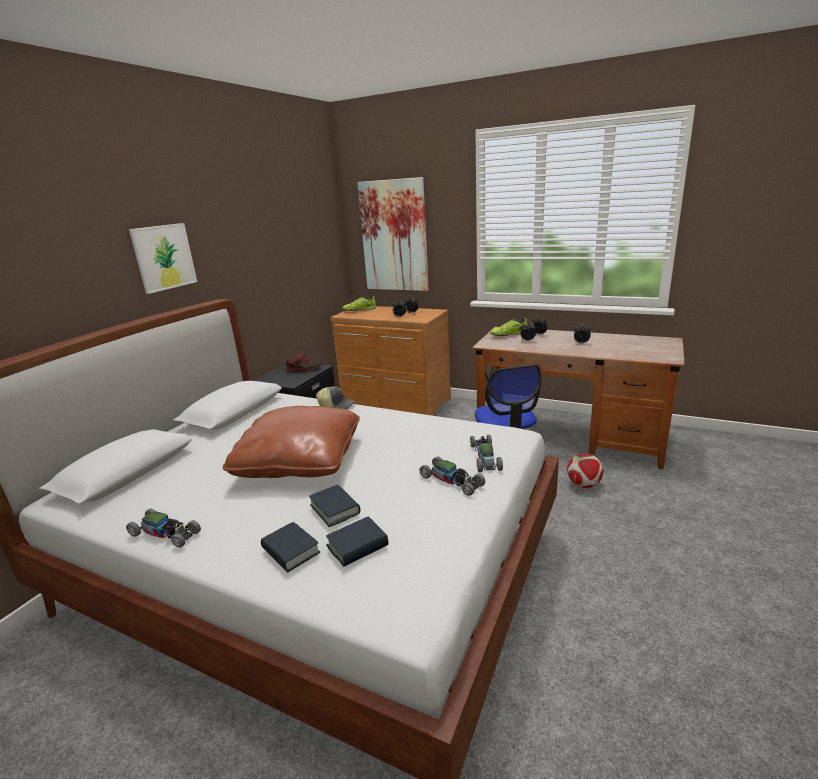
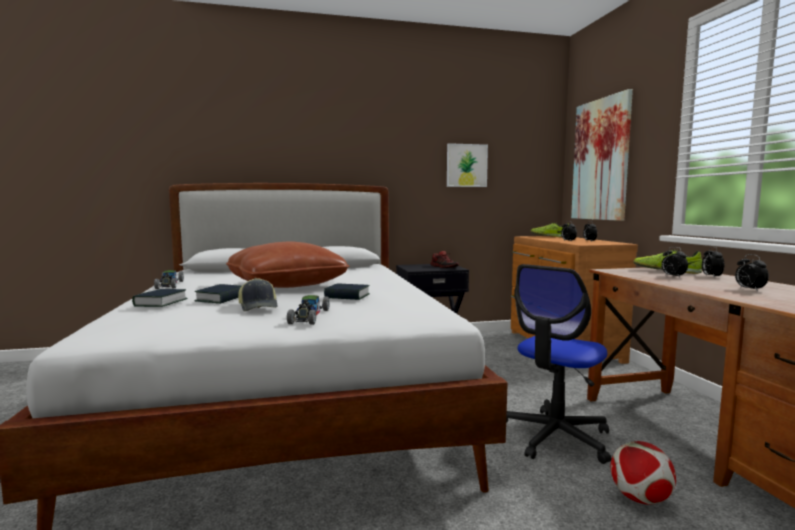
camera: 50 degrees right, 15 degrees down
(164, 257) = (343, 146): picture -> picture (466, 165)
(336, 405) = (391, 277): cap -> cap (259, 307)
(357, 546) = (173, 310): book -> book (347, 296)
(485, 457) = (370, 317): toy car -> none

